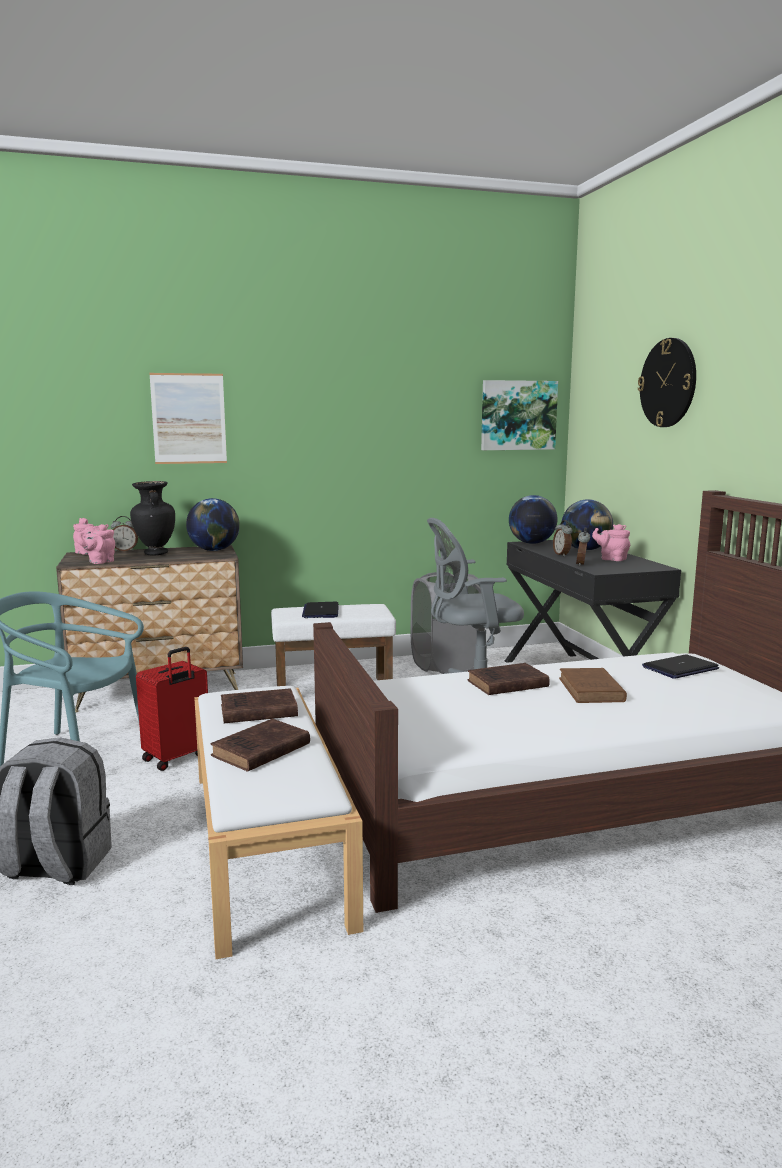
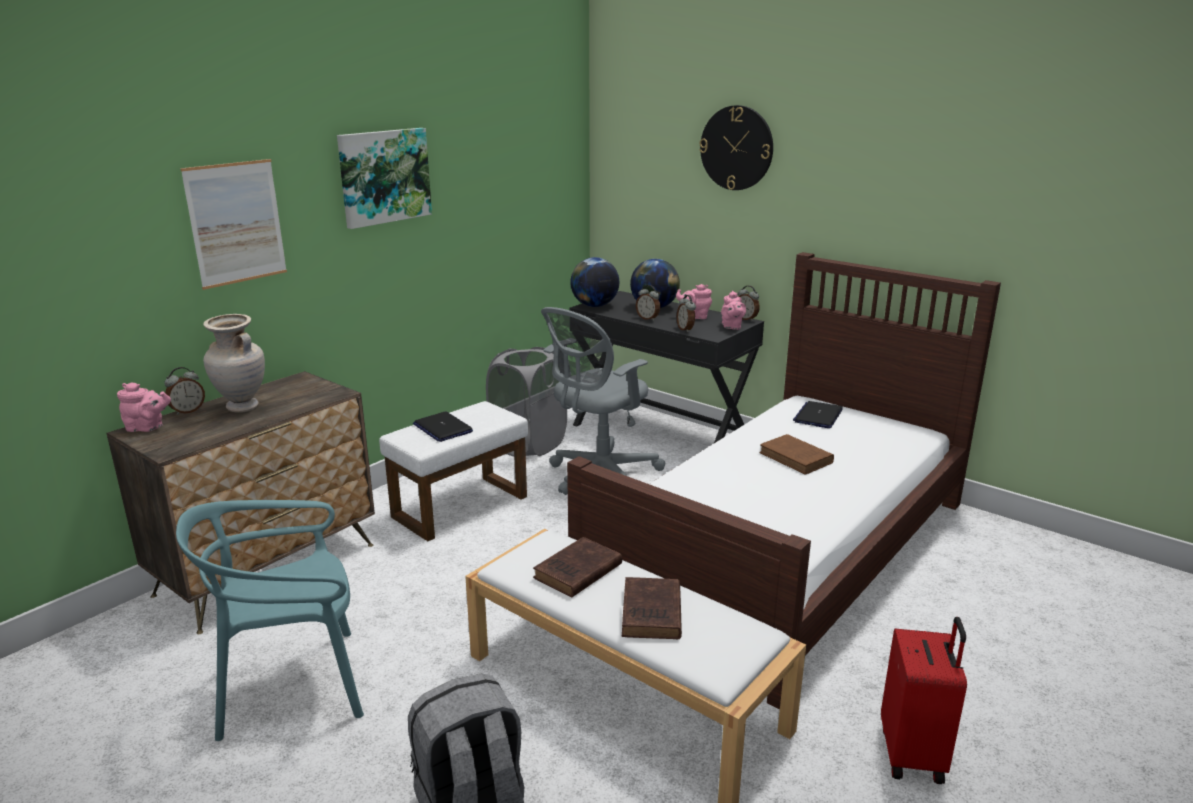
camera: 35 degrees left, 10 degrees up
(99, 562) = (200, 440): pink teapot -> pink teapot (731, 327)
(155, 553) = (242, 408): black vase -> beige vase
(177, 758) = (414, 643): red suitcase -> red suitcase (914, 754)
(214, 550) = (306, 386): globe -> none
(505, 684) = (732, 471): brown book -> none
(518, 415) = (552, 170): picture -> picture (384, 176)
(664, 566) = (746, 319): none -> alarm clock

